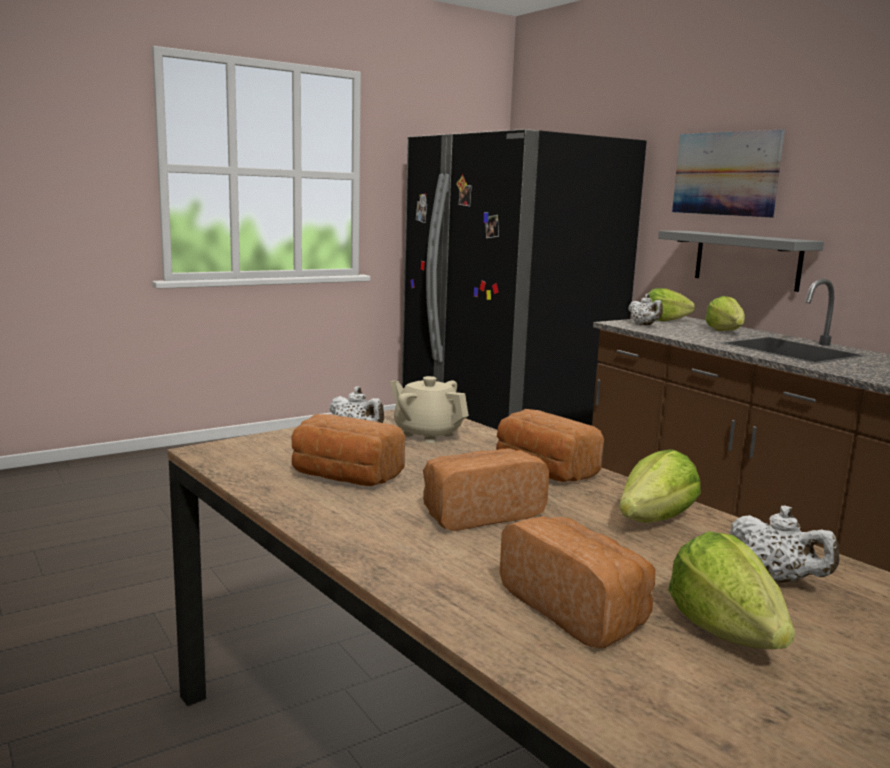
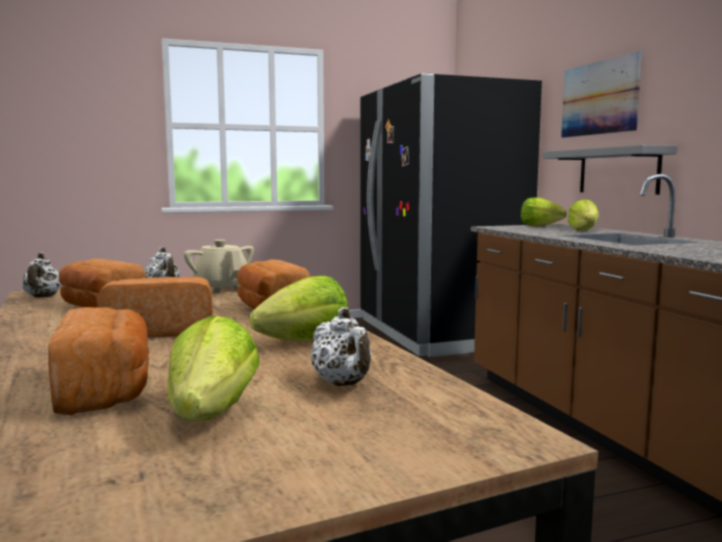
camera: 15 degrees right, 5 degrees down
(644, 325) = (513, 227): white teapot -> white teapot (43, 297)

